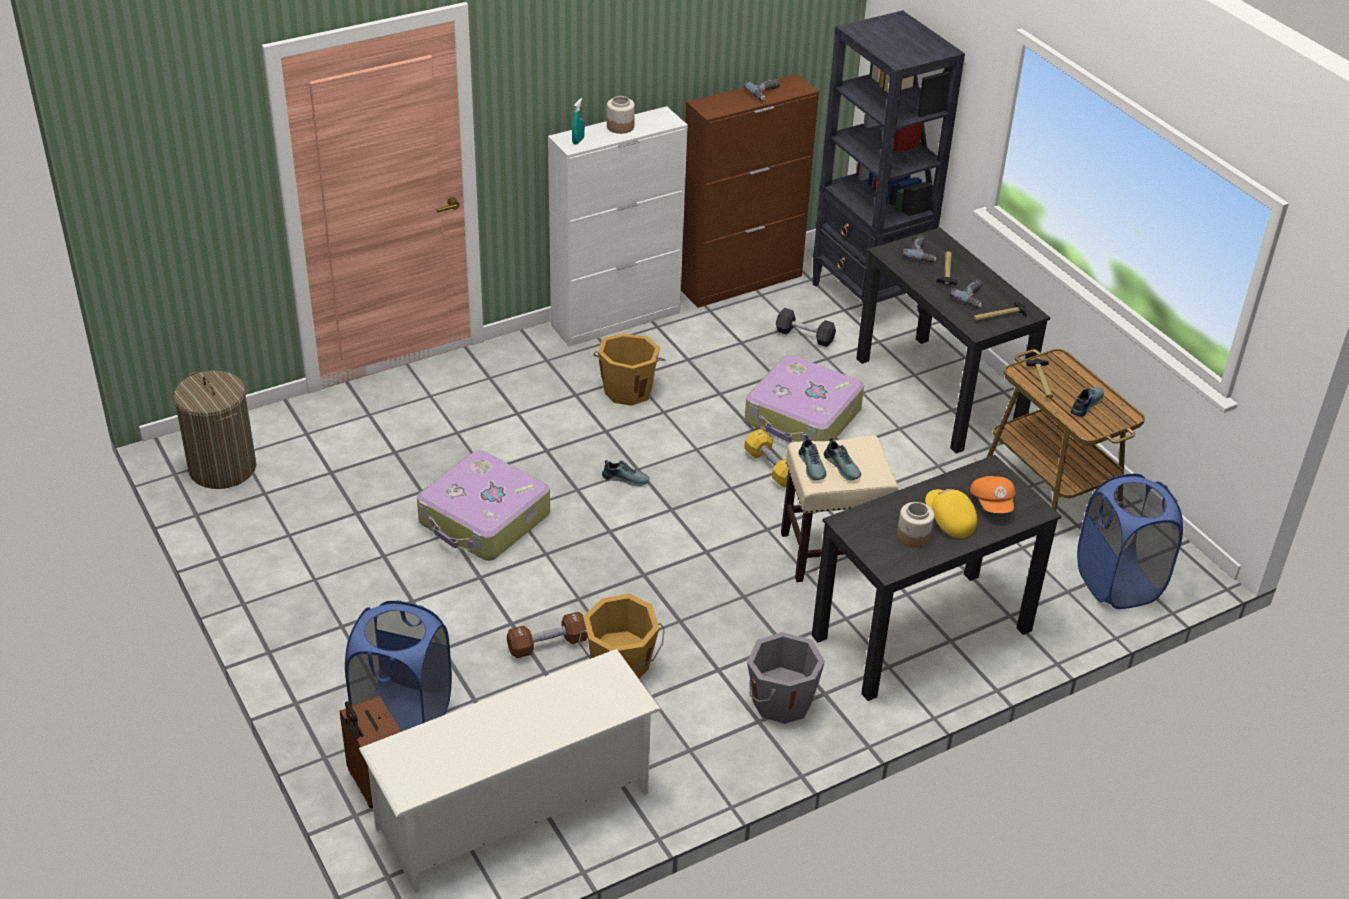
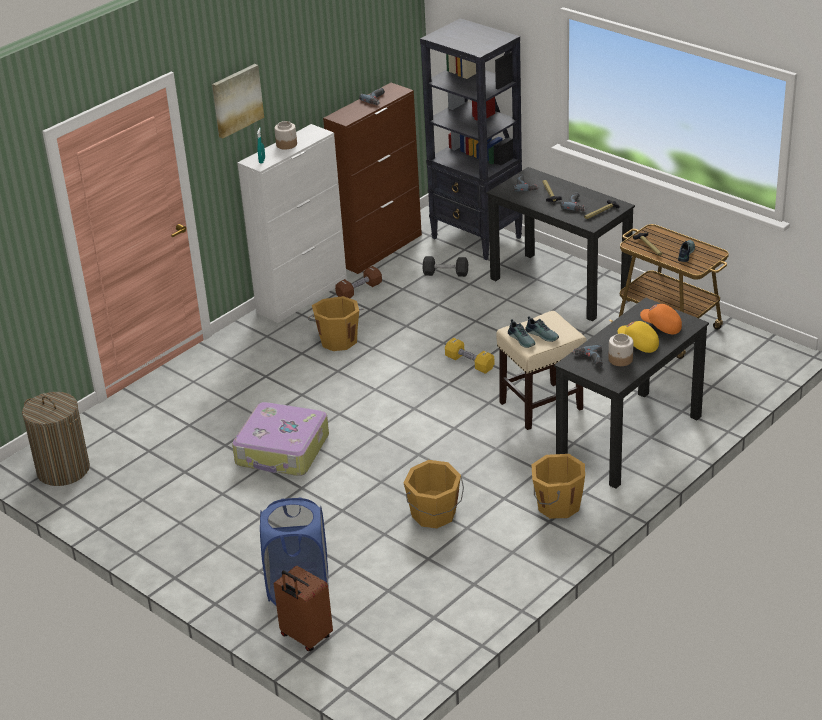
camera: 15 degrees left, 5 degrees down
(515, 810) = (413, 623): white shoe rack -> none
(548, 645) = (376, 516): brown dumbbell -> brown dumbbell (359, 291)
(560, 56) = (236, 100): none -> picture
(626, 478) = (370, 397): shoe -> none
(780, 701) = (557, 505): grey bucket -> orange bucket
(803, 417) = (474, 326): suitcase -> none
(872, 525) = (589, 360): none -> power drill
(993, 503) = (661, 326): orange cap -> orange cap turned 150 degrees clockwise
(1118, 583) = (742, 372): blue laundry basket -> none

